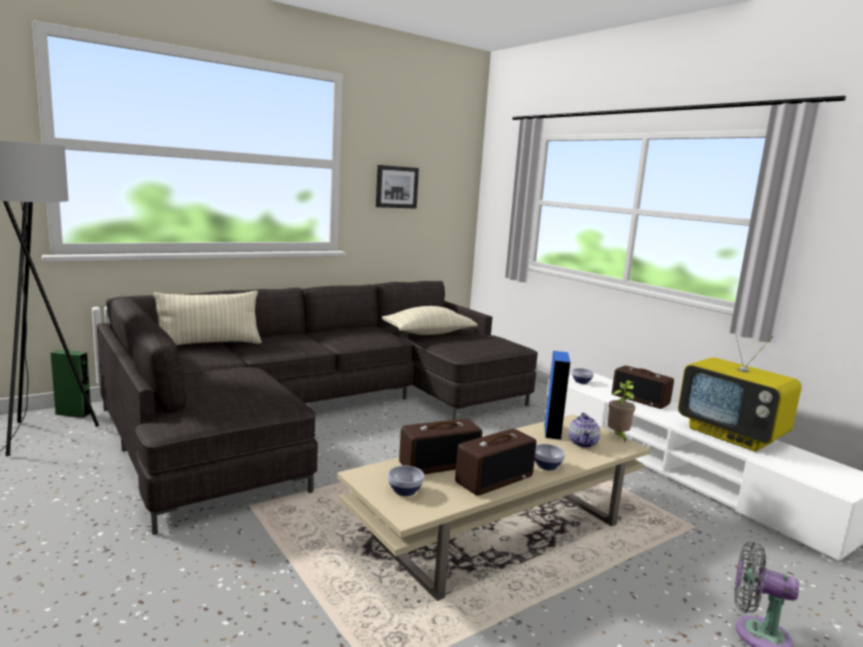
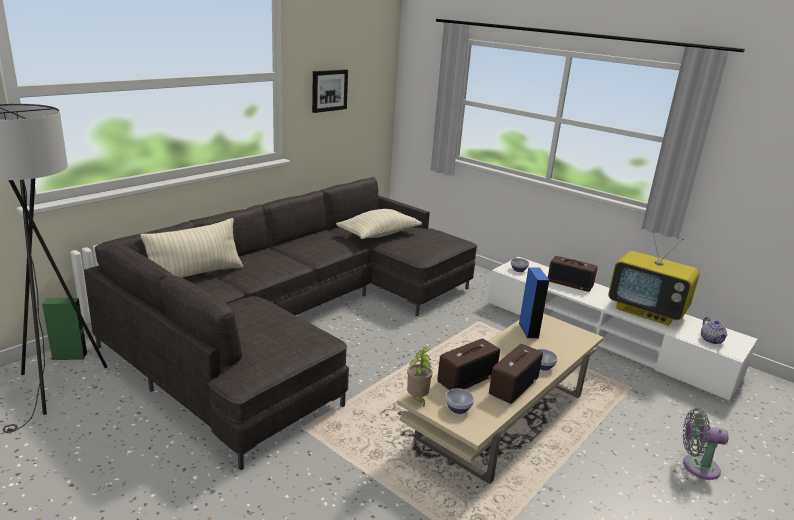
camera: 15 degrees left, 10 degrees up
(583, 443) = (556, 339): teapot -> teapot (711, 340)
(618, 436) = (576, 328): potted plant -> potted plant (417, 399)

